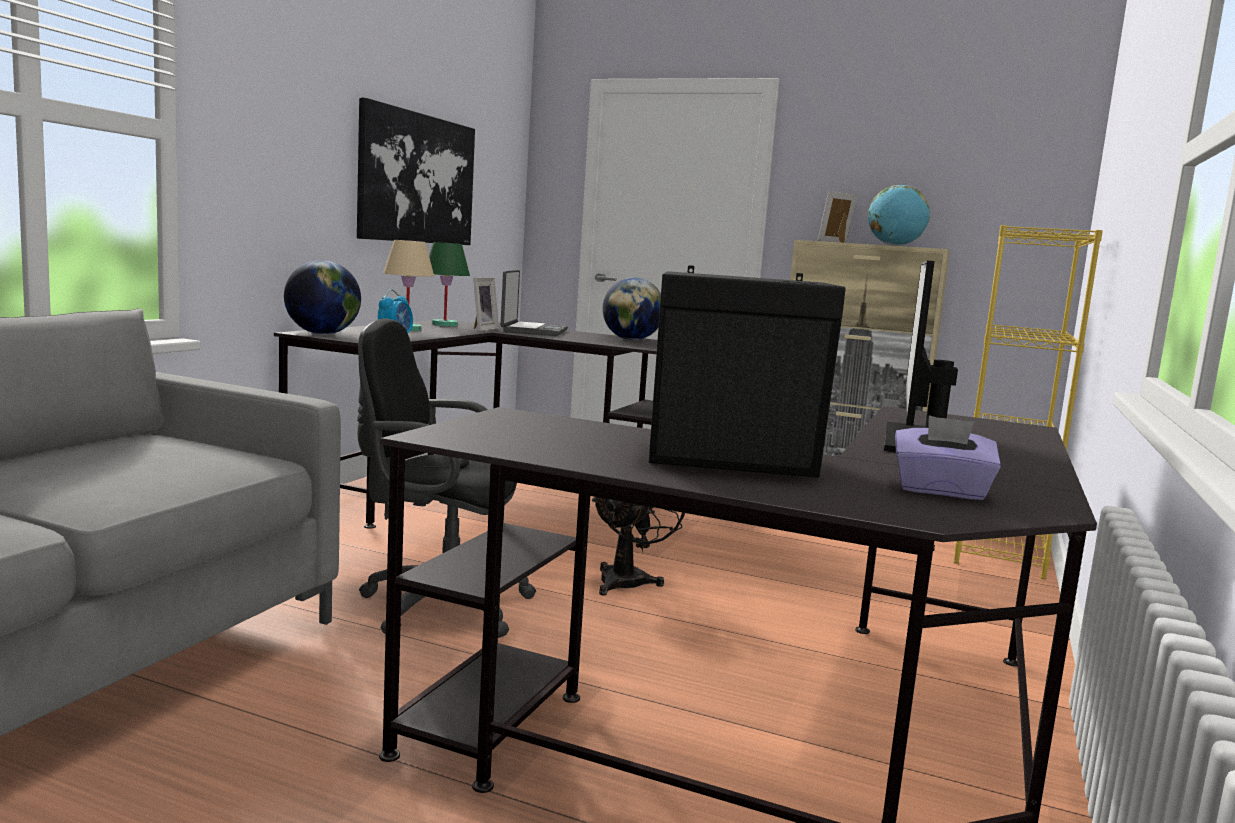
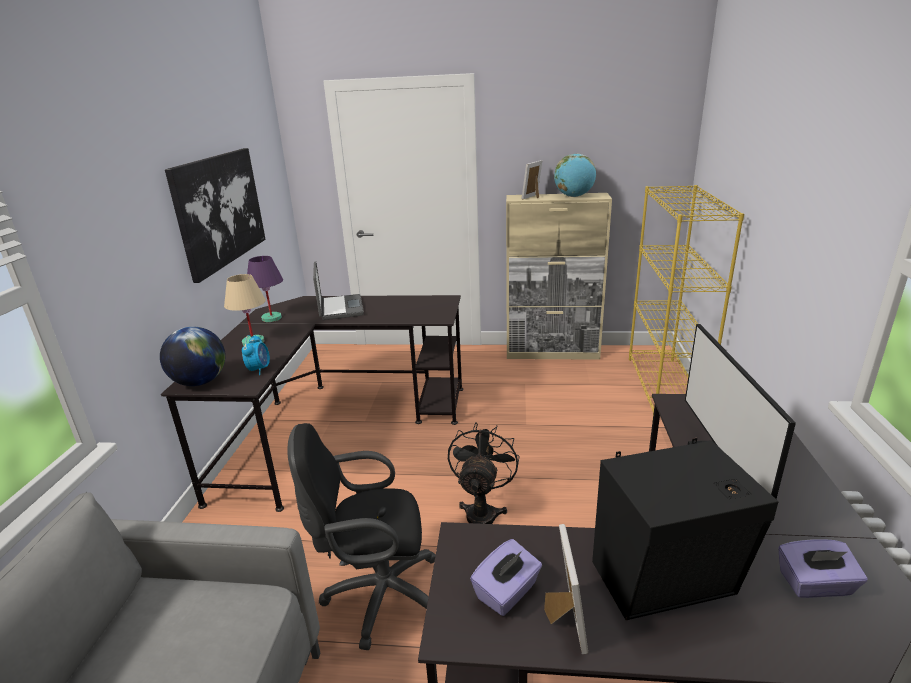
camera: 15 degrees left, 15 degrees up
(444, 324) = (271, 318): green table lamp -> purple table lamp
(481, 329) = (303, 319): picture frame -> picture frame (563, 620)
(525, 435) = (507, 592): none -> purple tissue box
(631, 339) = (414, 303): globe -> none

